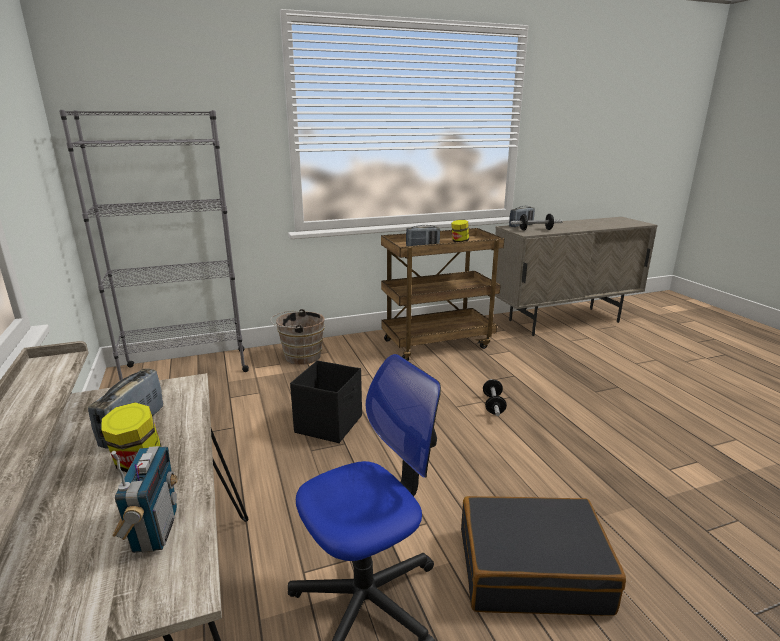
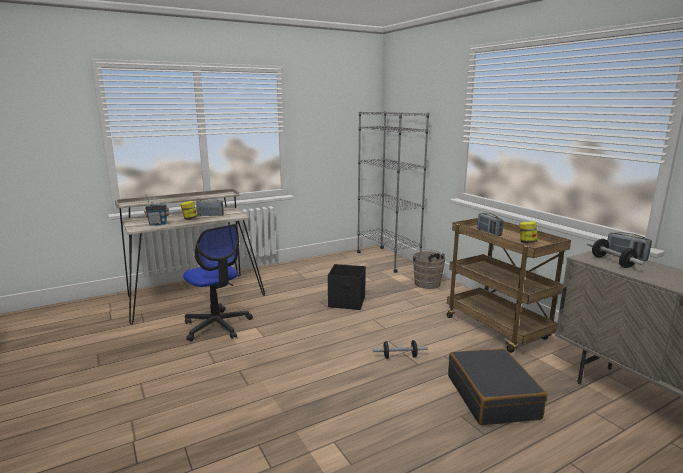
camera: 80 degrees right, 5 degrees down
(531, 569) = (229, 367): black suitcase -> black suitcase (492, 396)

